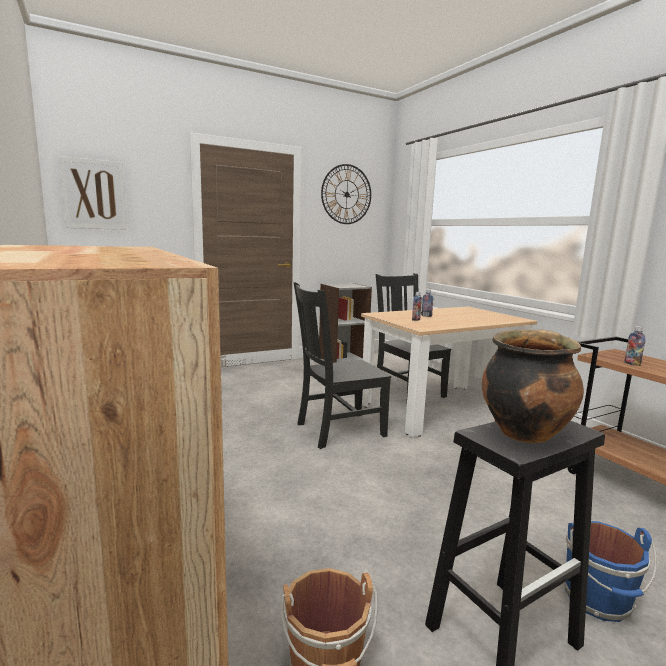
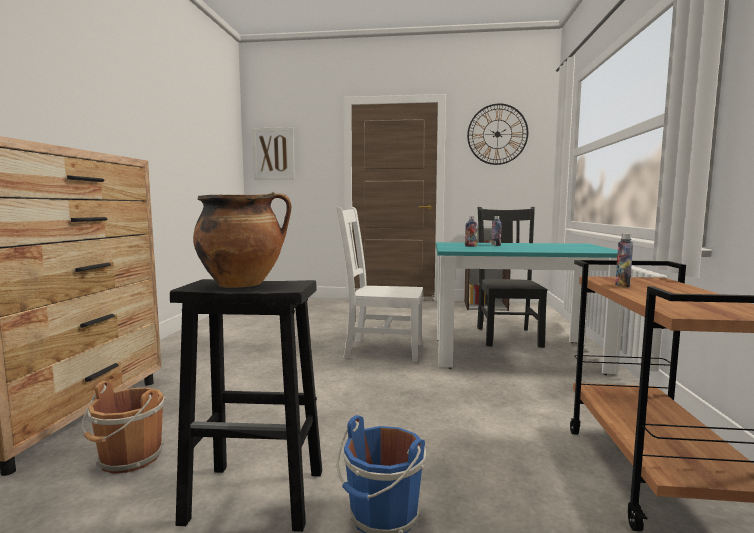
camera: 35 degrees right, 5 degrees down
(337, 430) = (381, 350): black chair -> white chair
(440, 408) = (516, 354): beige dining table -> turquoise dining table

